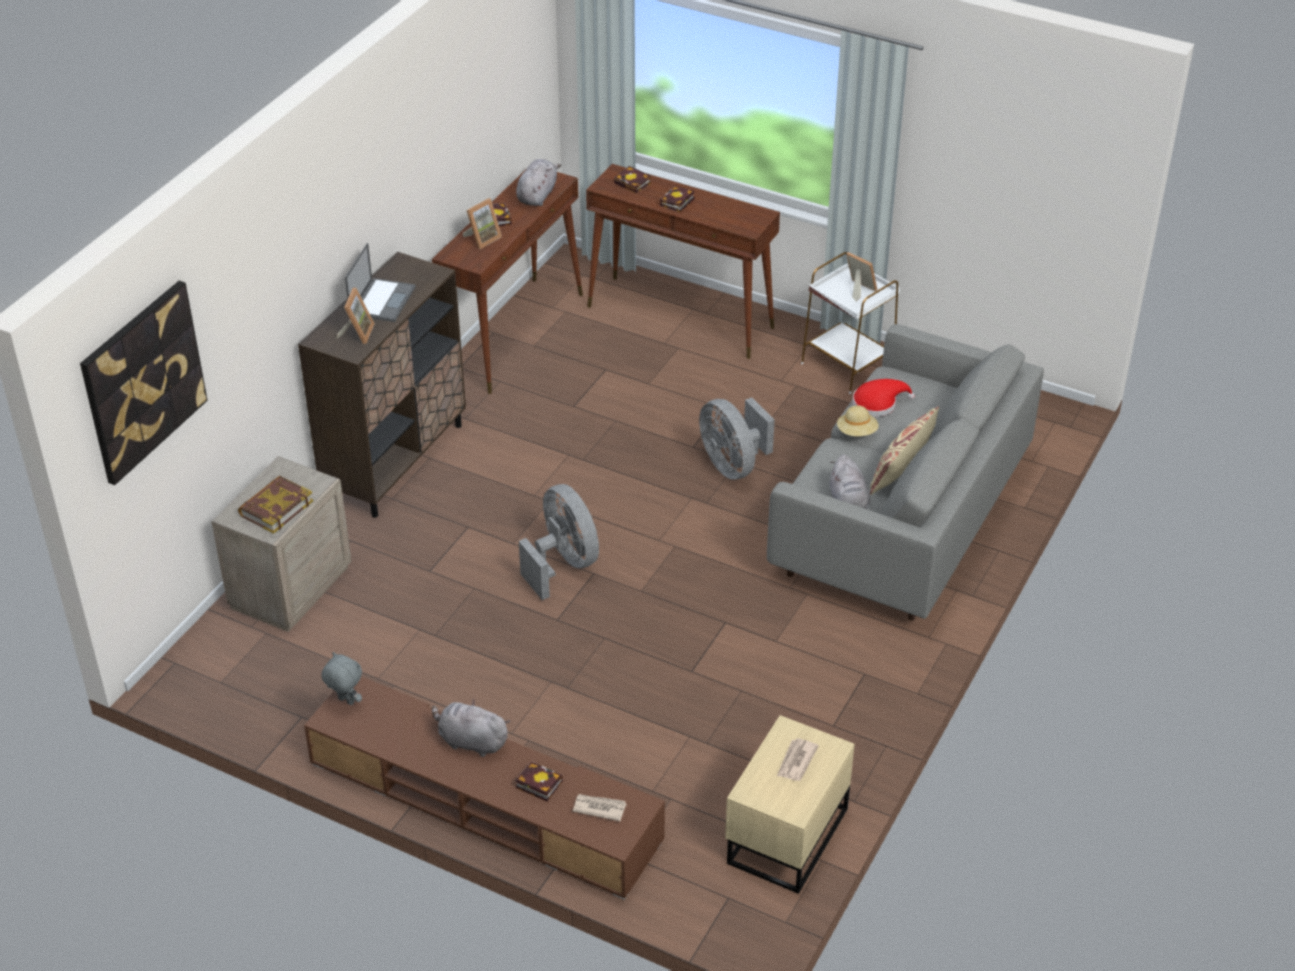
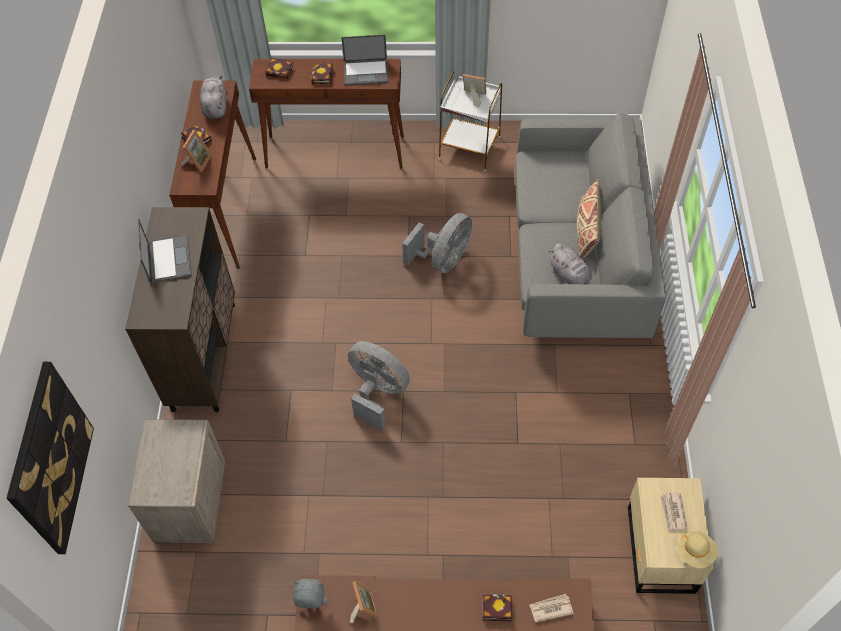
camera: 25 degrees left, 15 degrees up
(276, 508) = (173, 470): book -> none
(357, 333) = (167, 299): picture frame -> picture frame (363, 607)
(471, 741) = (426, 595): grey plush toy -> none
(730, 213) = (366, 72): none -> laptop
(733, 465) = (443, 260): grey fan -> grey fan turned 90 degrees counterclockwise
(857, 432) = (539, 214): beige hat -> beige hat (695, 552)
(878, 403) = (538, 184): red hat -> none

